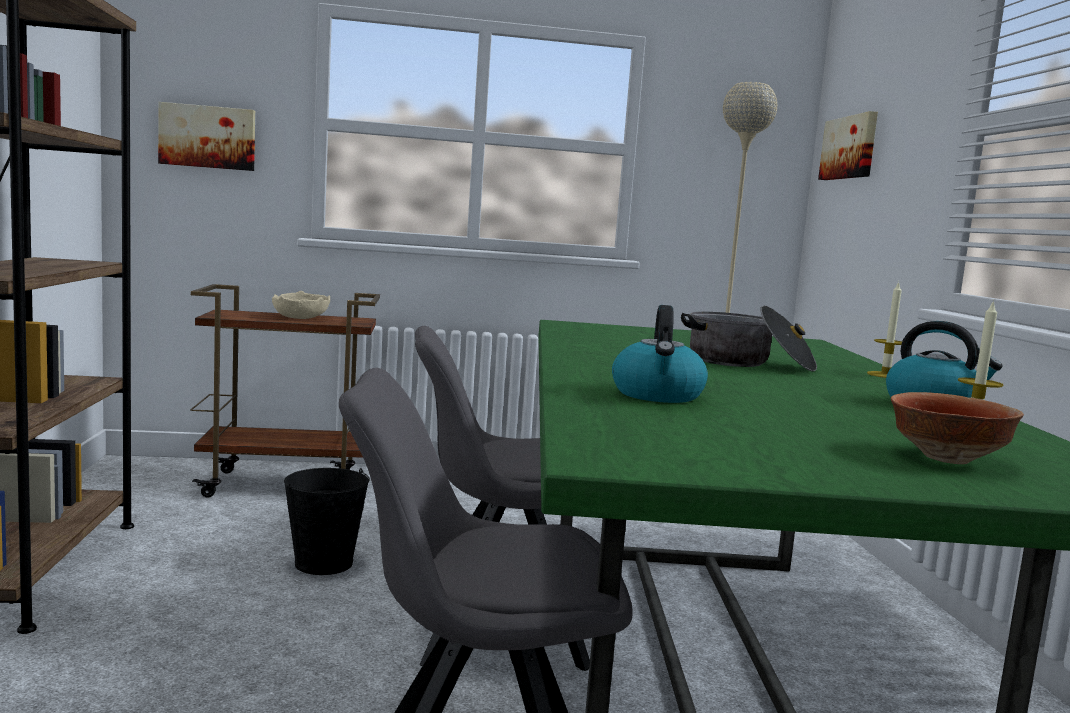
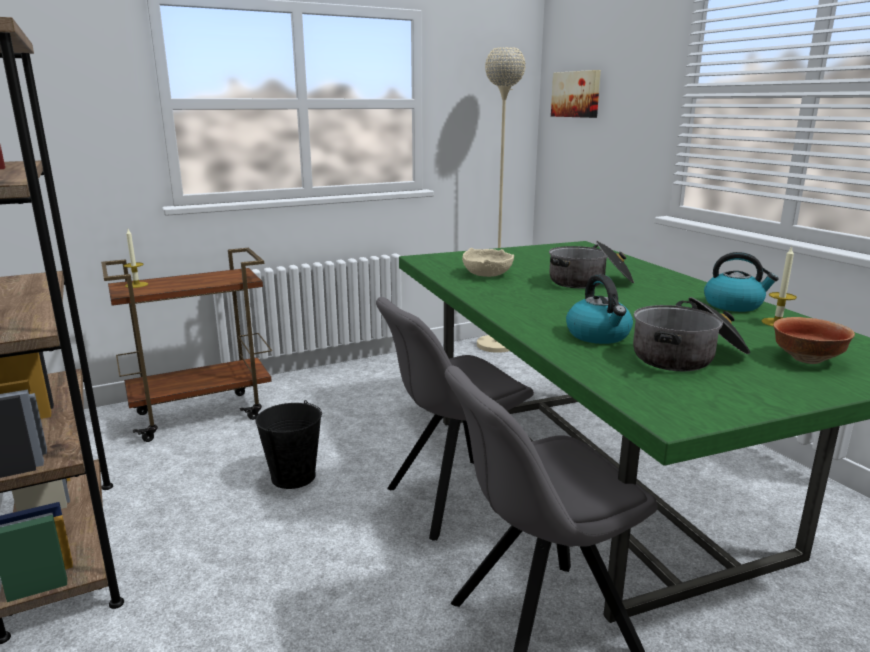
camera: 20 degrees left, 10 degrees up
(208, 137) = (60, 126): picture -> none
(300, 318) = (194, 281): beige bowl -> beige bowl (487, 274)
(750, 426) = (687, 356): none -> cooking pot
(885, 375) = (670, 276): candle -> candle (136, 285)

